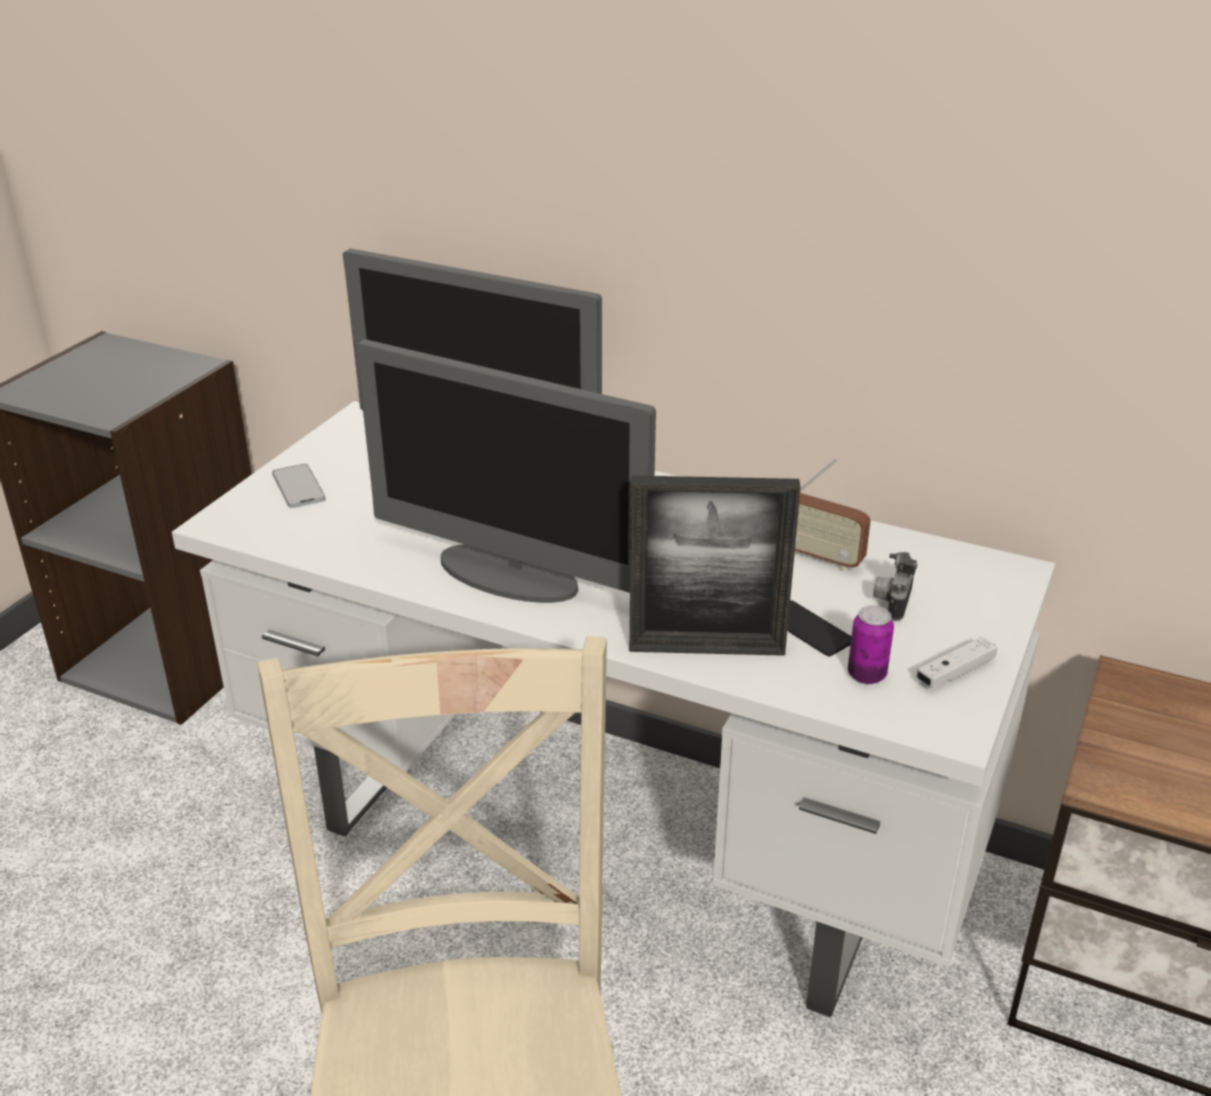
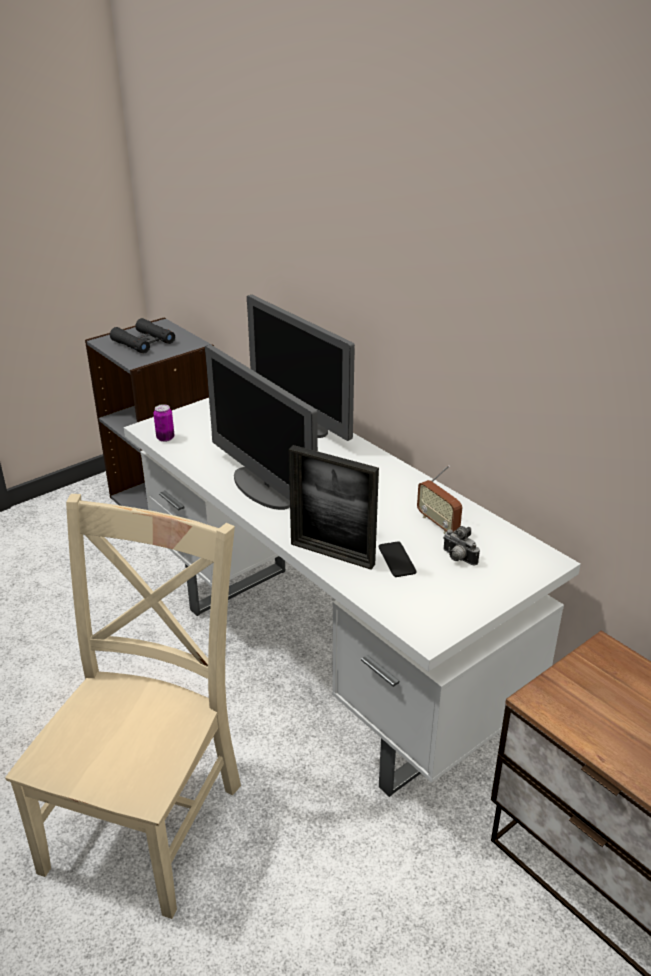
camera: 25 degrees right, 0 degrees up
(97, 379) = (143, 342): none -> black binoculars
(298, 487) = (197, 419): phone -> none
(866, 675) = (407, 592): can -> can (165, 438)
(892, 602) = (457, 558): camera -> camera turned 90 degrees counterclockwise
(955, 672) = (459, 606): white game controller -> none

